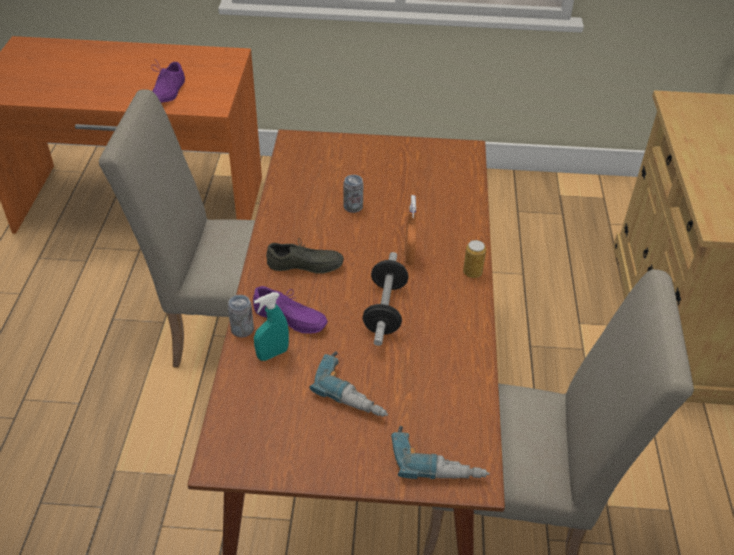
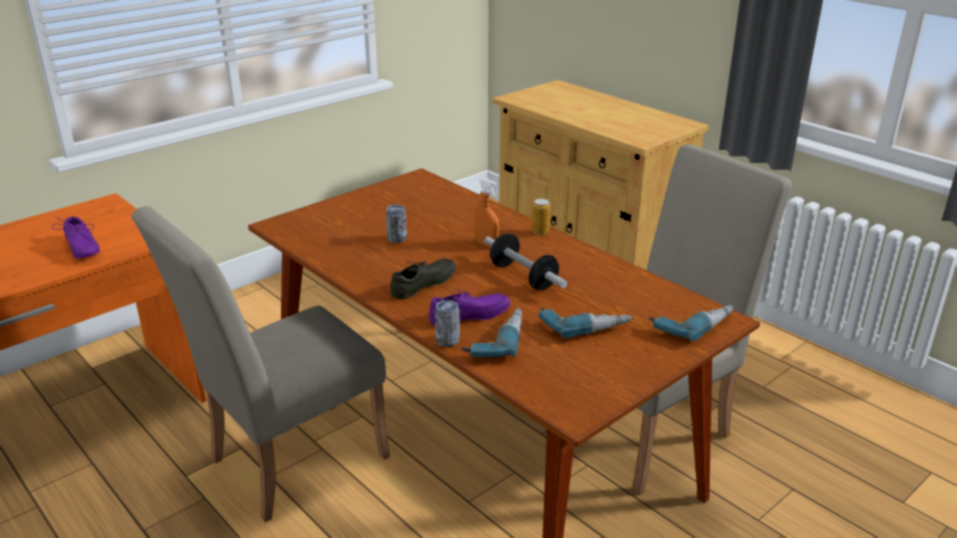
camera: 45 degrees left, 15 degrees down
(272, 354) = (495, 340): turquoise spray bottle -> power drill

